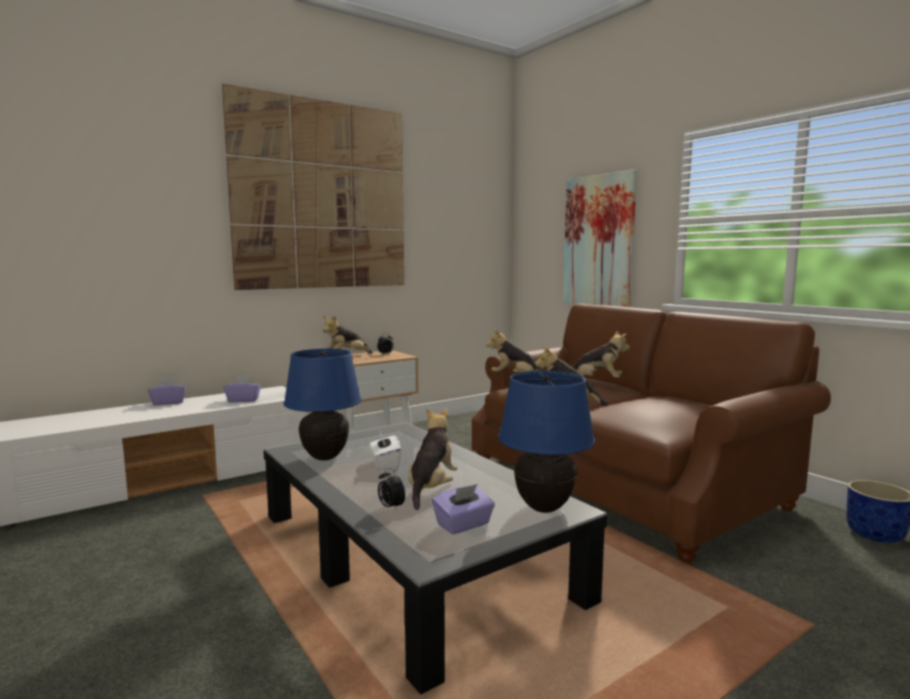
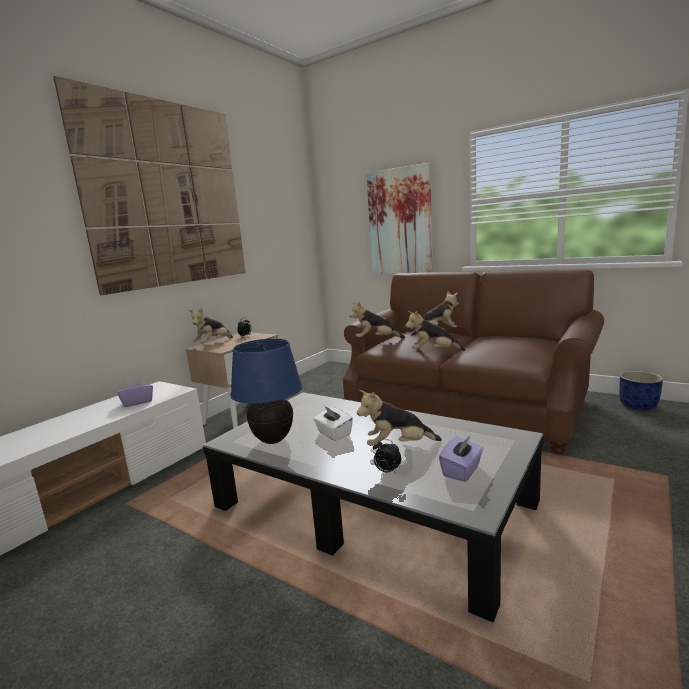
camera: 20 degrees left, 5 degrees up
(168, 402) = (56, 420): purple tissue box -> none
(431, 488) = (398, 446): plush toy -> plush toy turned 90 degrees counterclockwise
(543, 508) = (499, 441): blue table lamp -> none

